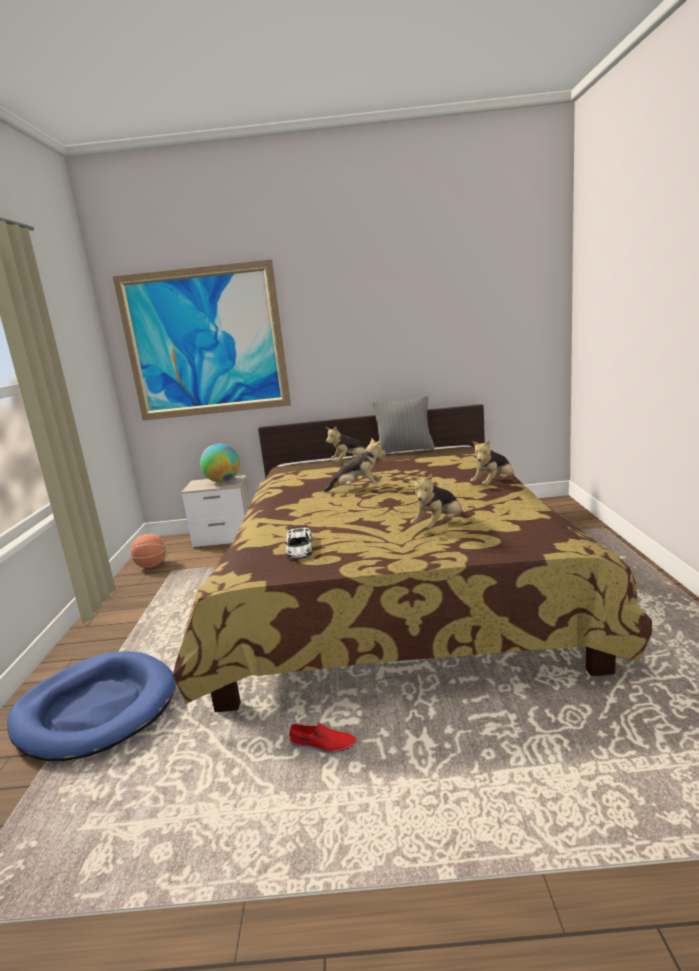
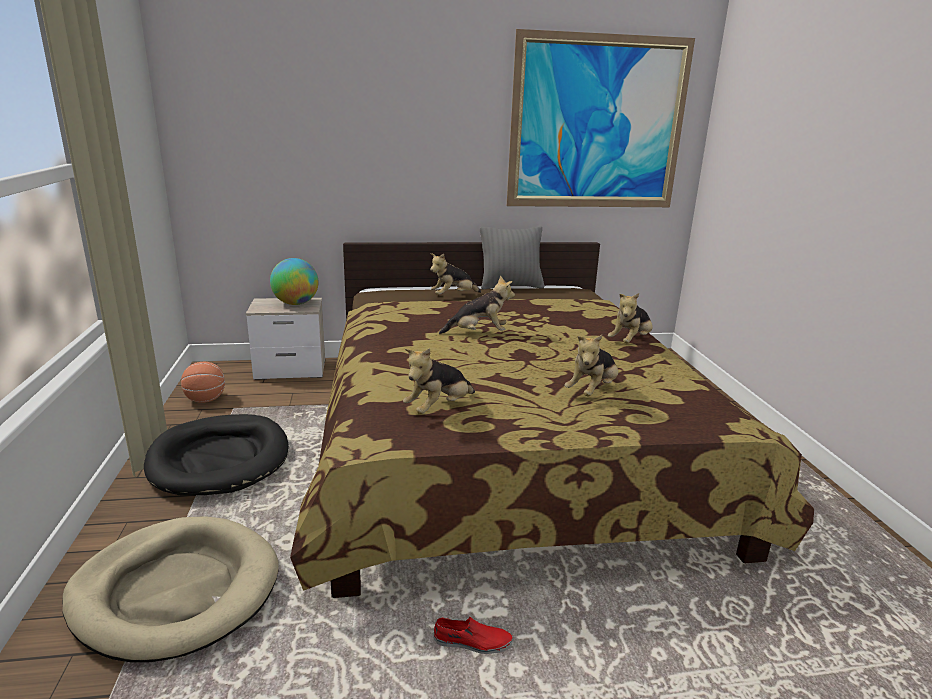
camera: 10 degrees left, 5 degrees up
(96, 709) = (176, 591): blue dog bed -> beige dog bed
(152, 610) = (220, 459): none -> black dog bed
(205, 343) = (286, 133): picture -> picture (597, 124)
(299, 548) = (439, 408): toy car -> plush toy

